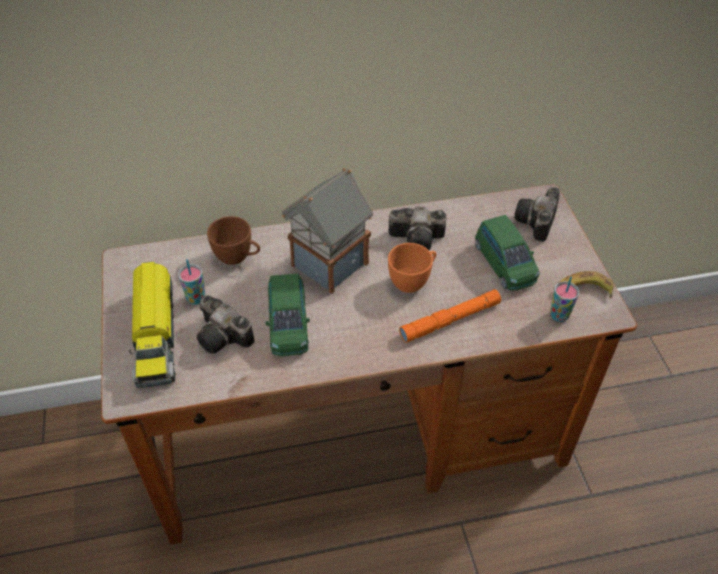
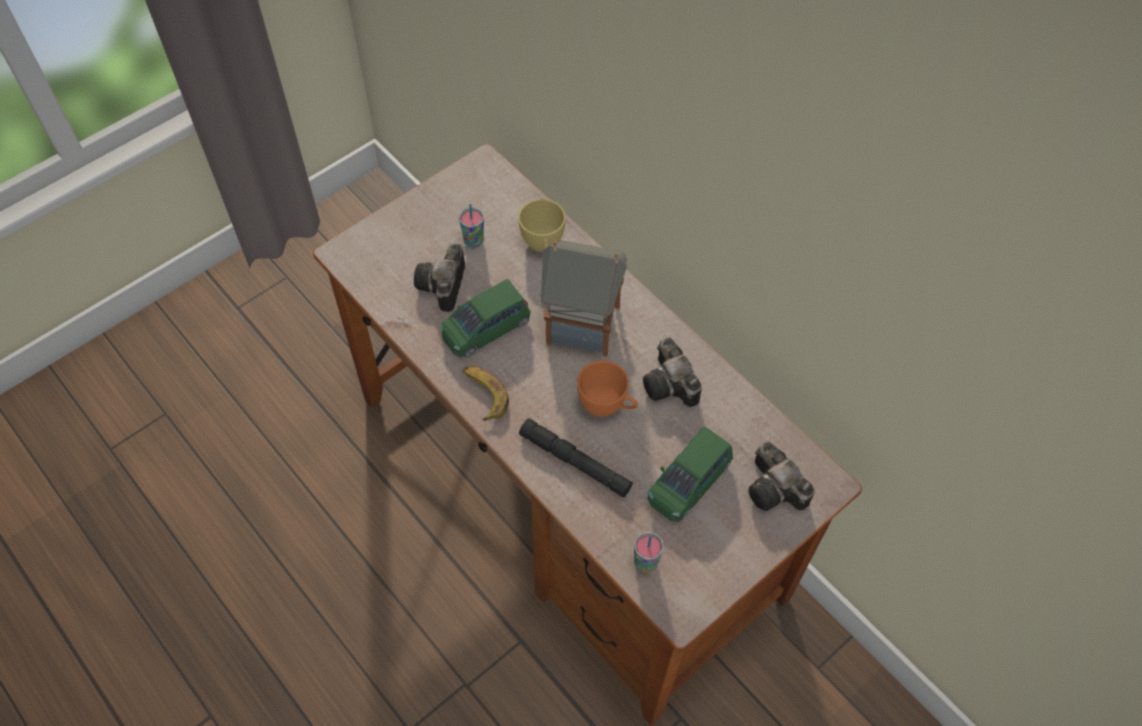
camera: 60 degrees right, 10 degrees up
(155, 333) = (417, 235): toy truck -> none
(238, 257) = (543, 246): brown cup -> yellow cup
(450, 320) = (575, 462): orange flashlight -> black flashlight
(536, 223) = (776, 491): camera -> camera turned 120 degrees counterclockwise
(581, 291) = (697, 574): banana -> banana (484, 394)

